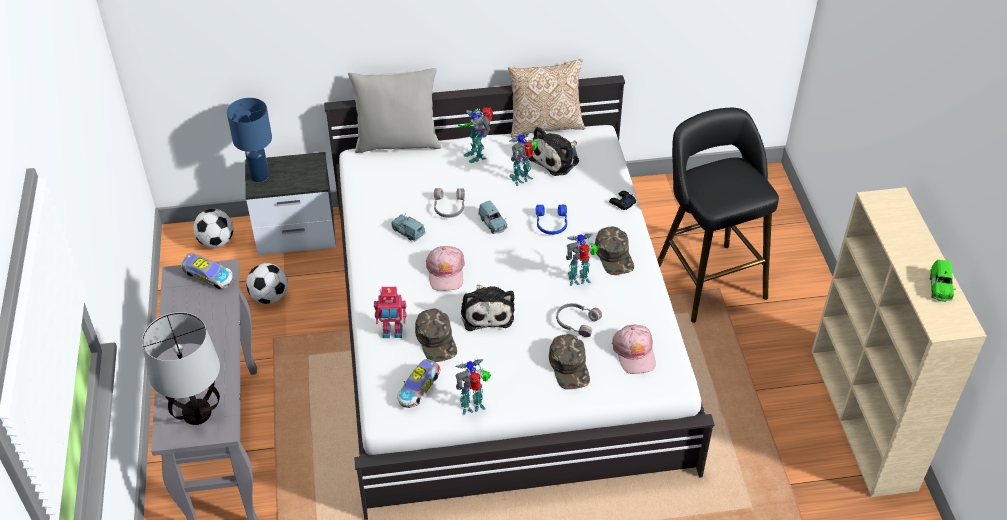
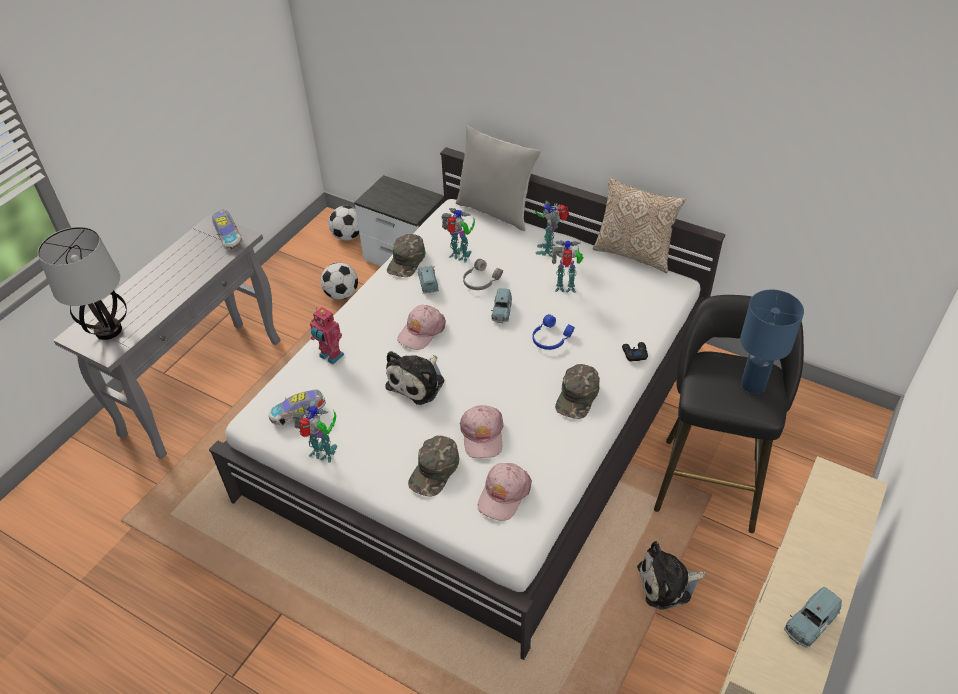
camera: 40 degrees right, 0 degrees up
(259, 175) = (380, 191): blue table lamp -> blue table lamp (753, 384)
(436, 340) = (354, 381): green cap -> green cap (407, 261)
(556, 159) = (614, 286): plush toy -> plush toy (667, 583)
(577, 322) = (482, 435): grey headphones -> pink cap
(580, 280) = (524, 400): toy robot -> toy robot (460, 257)
(939, 288) = (809, 624): green toy car -> blue toy car

